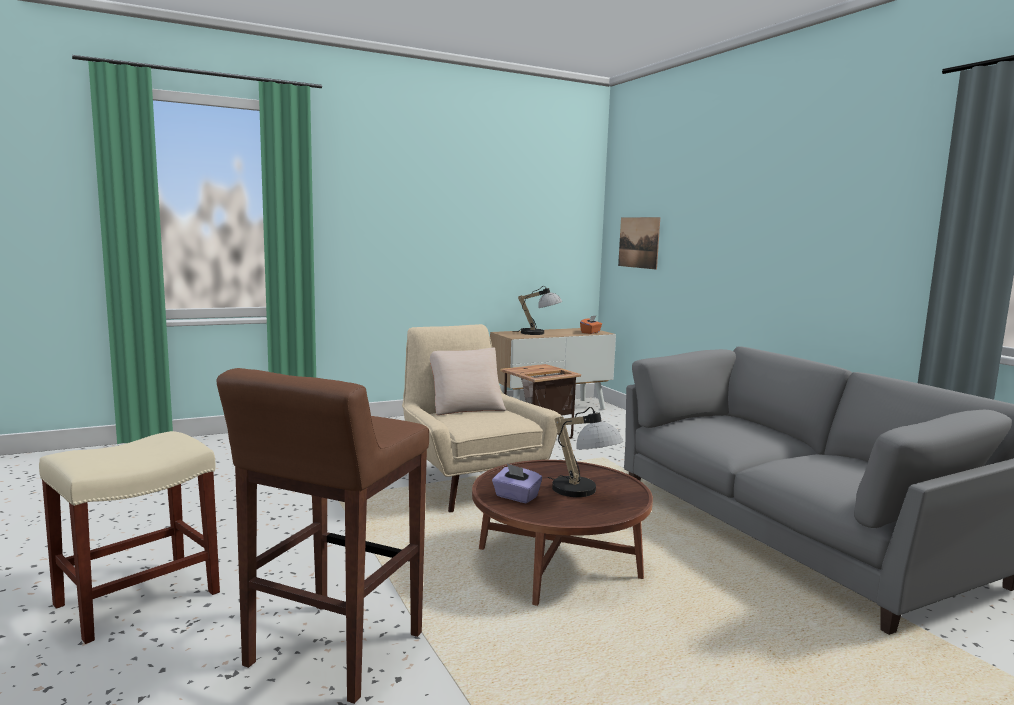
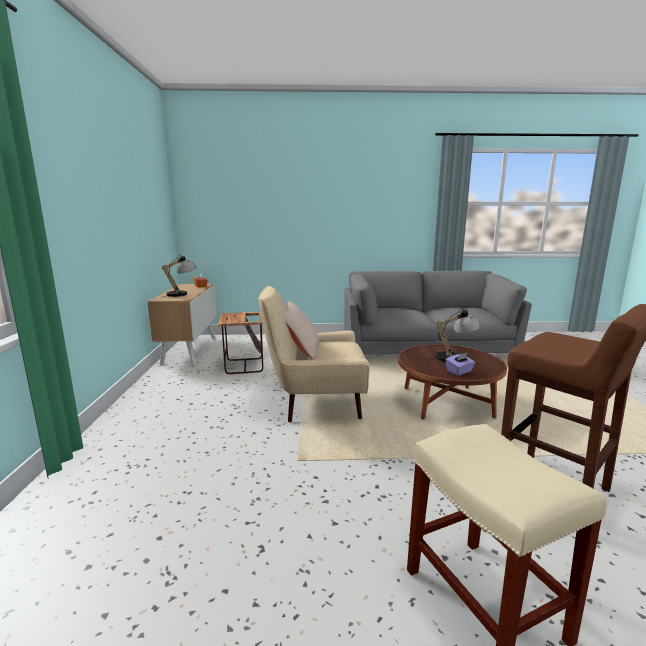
camera: 65 degrees left, 5 degrees up
(638, 242) = (220, 216): picture -> none

